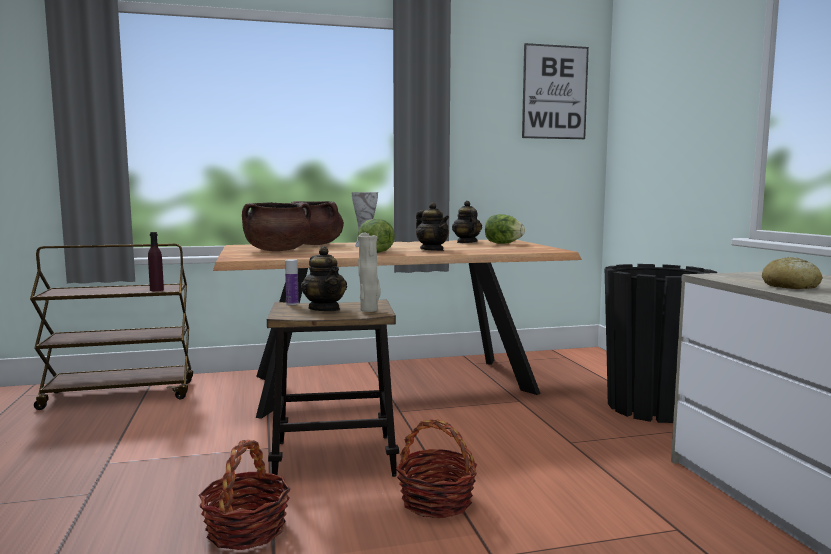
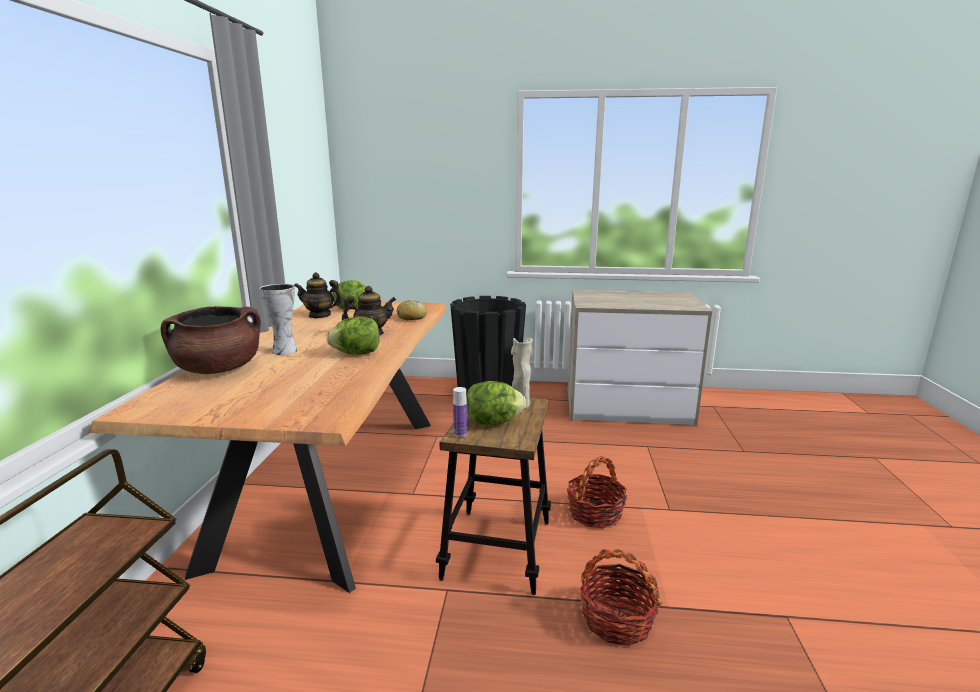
camera: 70 degrees left, 10 degrees up
(156, 290) = (127, 541): purple bottle -> none
(277, 251) = (264, 392): brown cooking pot -> none
(324, 309) = (493, 422): teapot -> lettuce
(554, 92) = (307, 147): picture -> none
(790, 286) = (633, 303): bread -> bread (412, 317)

